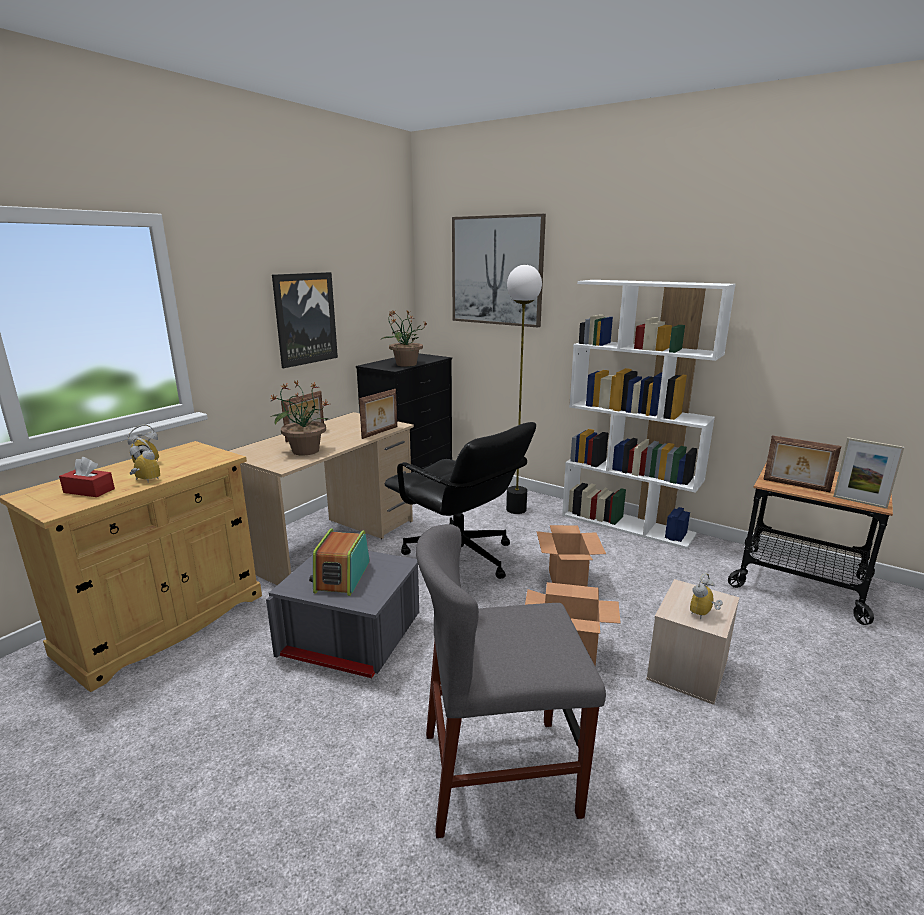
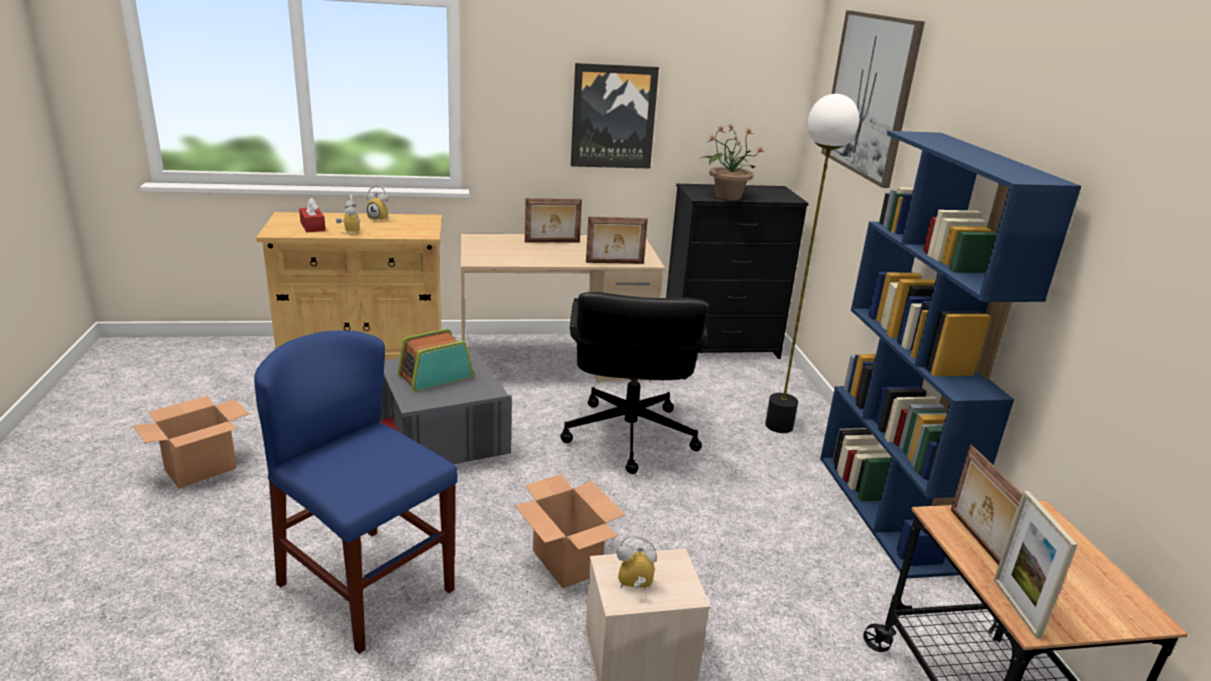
camera: 45 degrees right, 5 degrees up
(304, 451) = (519, 255): potted plant -> none
(499, 773) = (366, 587): grey chair -> blue chair
(566, 581) = (687, 514): cardboard box -> cardboard box (201, 468)
(627, 524) = (884, 511): white bookcase -> blue bookcase

